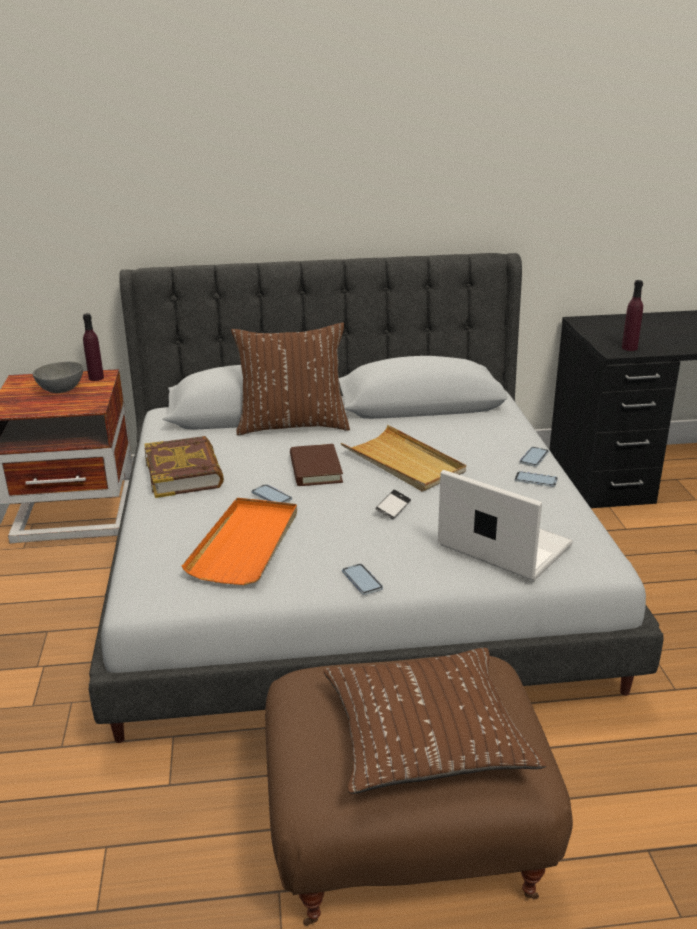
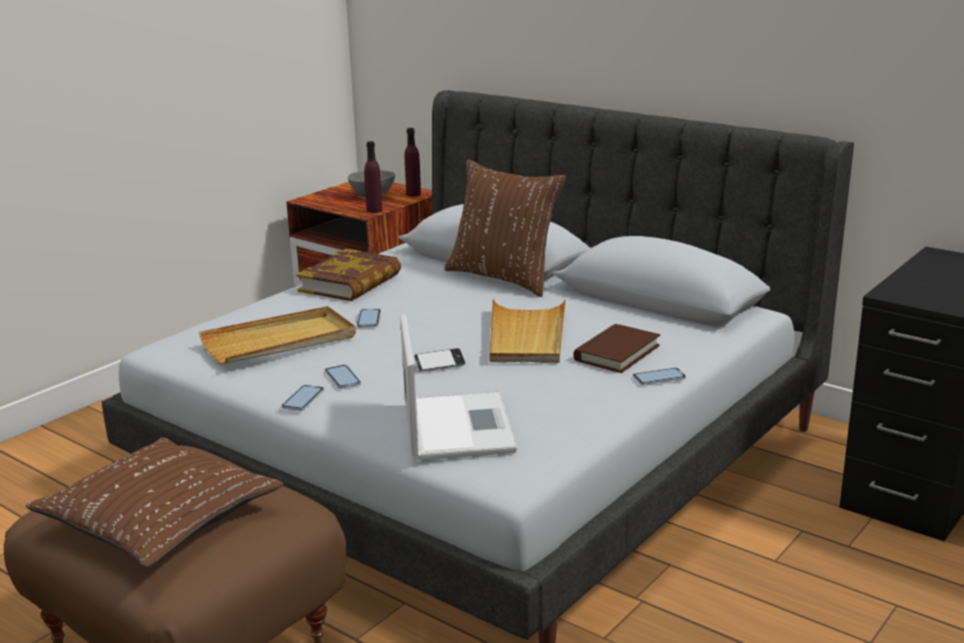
camera: 45 degrees right, 5 degrees down
(246, 544) = (280, 341): orange tray -> beige tray
(315, 469) = (445, 314): brown book -> brown book (617, 353)
(536, 480) = (613, 395): phone -> phone (342, 378)
(629, 348) = (922, 295): purple bottle -> purple bottle (374, 210)

